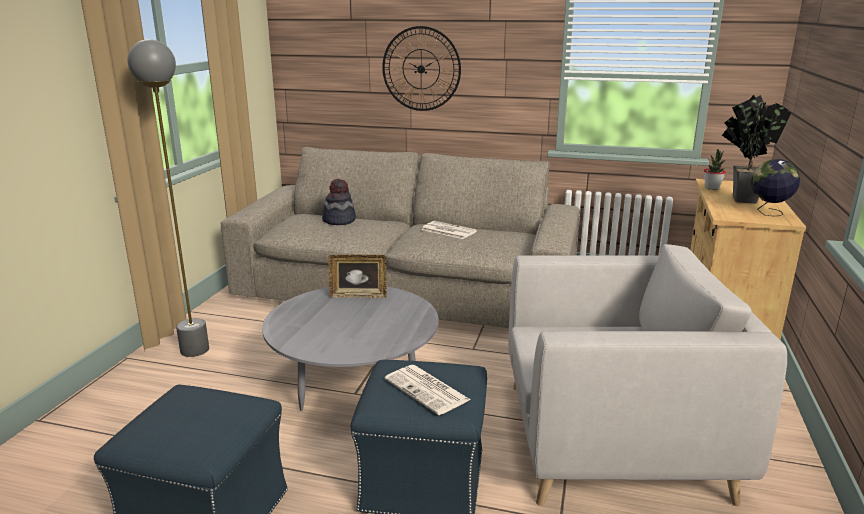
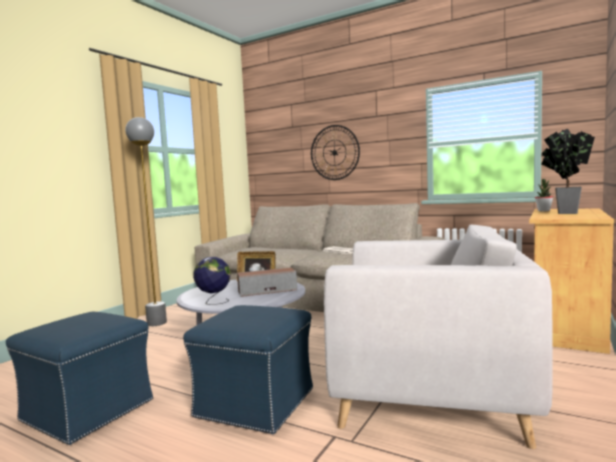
camera: 15 degrees right, 15 degrees down
(339, 220) = (271, 248): hat -> none
(387, 316) = (267, 291): none -> speaker
(428, 390) = (251, 317): newspaper -> none
(768, 213) = (583, 216): globe -> globe (214, 302)

